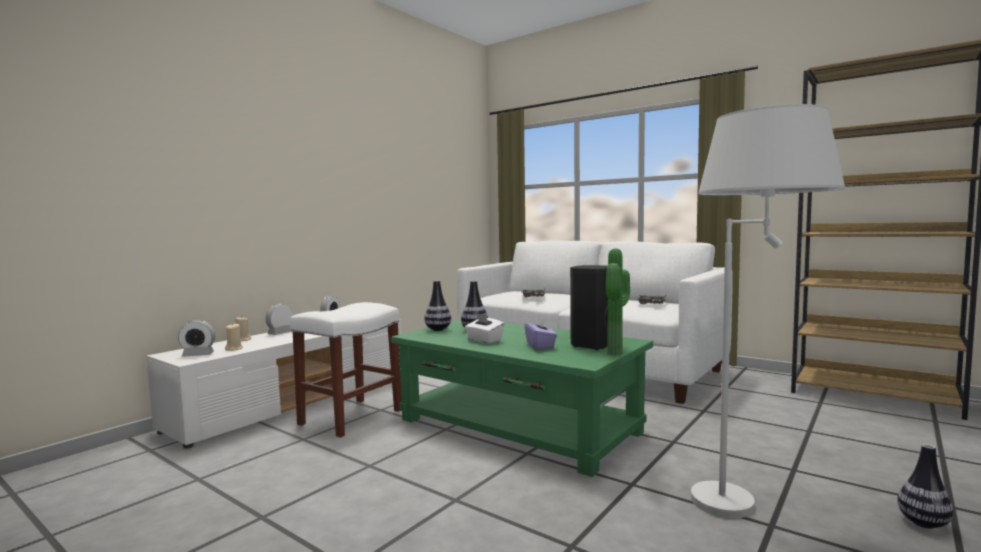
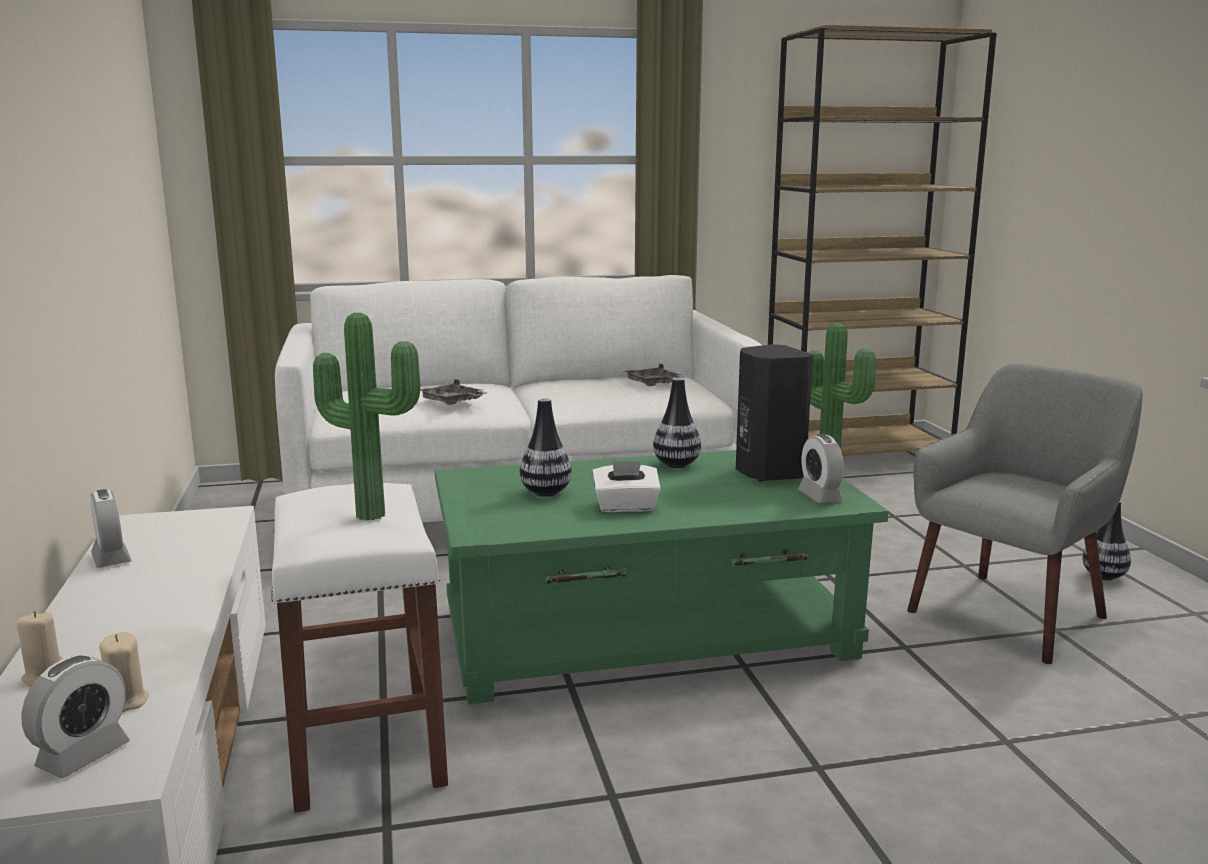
camera: 50 degrees left, 10 degrees up
(280, 333) = (82, 624): alarm clock -> alarm clock (820, 496)
(352, 310) = (374, 513): none -> potted plant
(438, 329) = (482, 508): vase -> vase (676, 465)
(540, 346) = (722, 493): purple tissue box -> none
(756, 503) = (1010, 614): white floor lamp -> grey armchair

